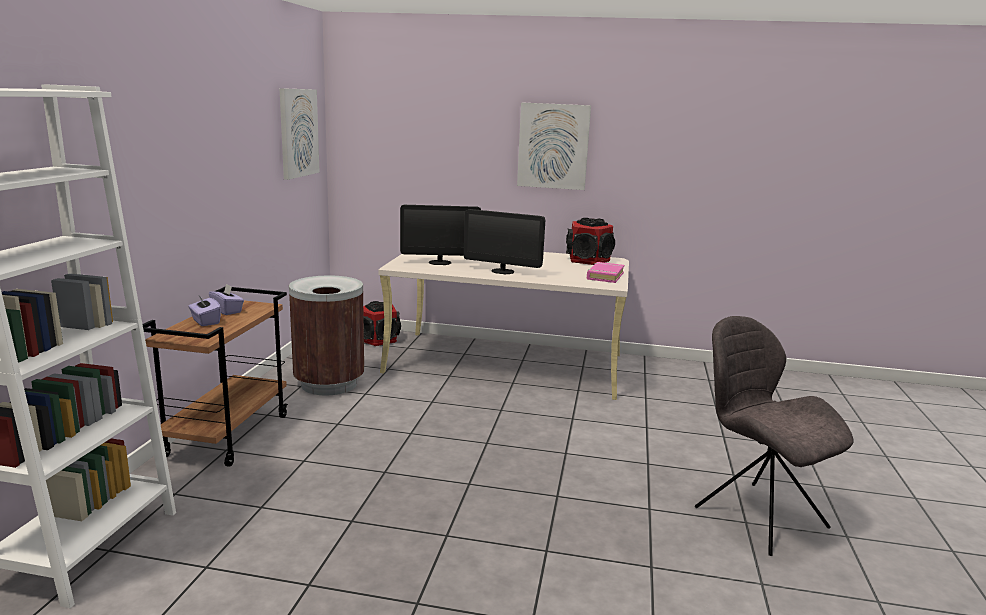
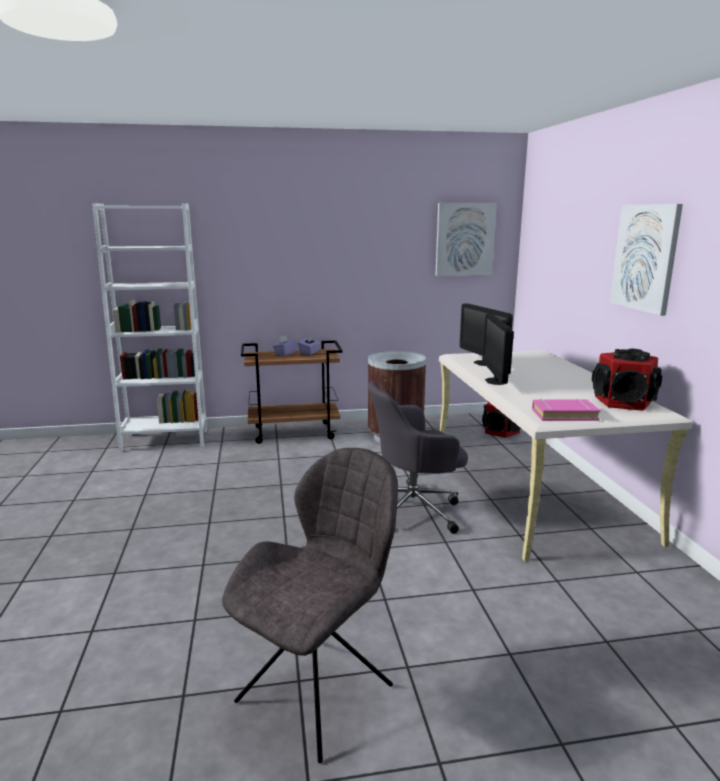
camera: 70 degrees right, 0 degrees up
(506, 416) = (414, 509): none -> grey office chair

